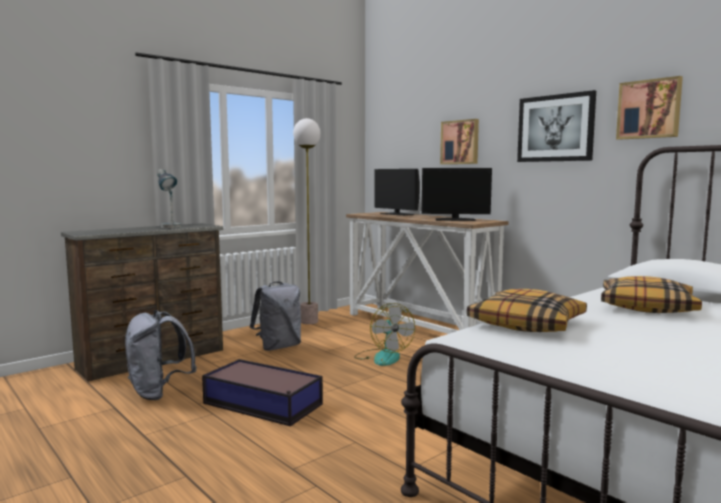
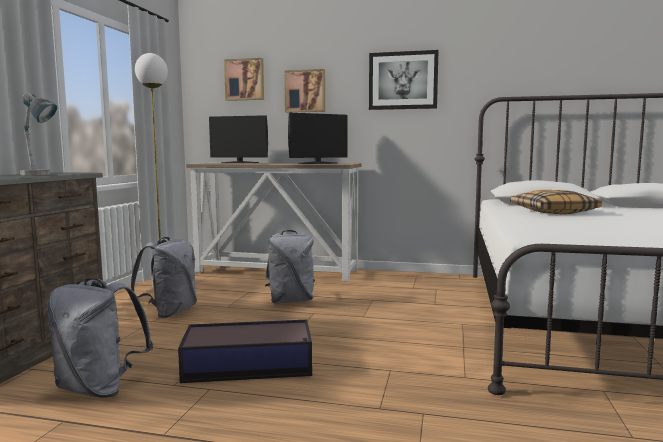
camera: 35 degrees left, 0 degrees up
(383, 357) = (291, 301): fan -> grey backpack
(527, 324) = (534, 227): pillow -> none
(649, 109) = (482, 68): picture -> picture (245, 79)

